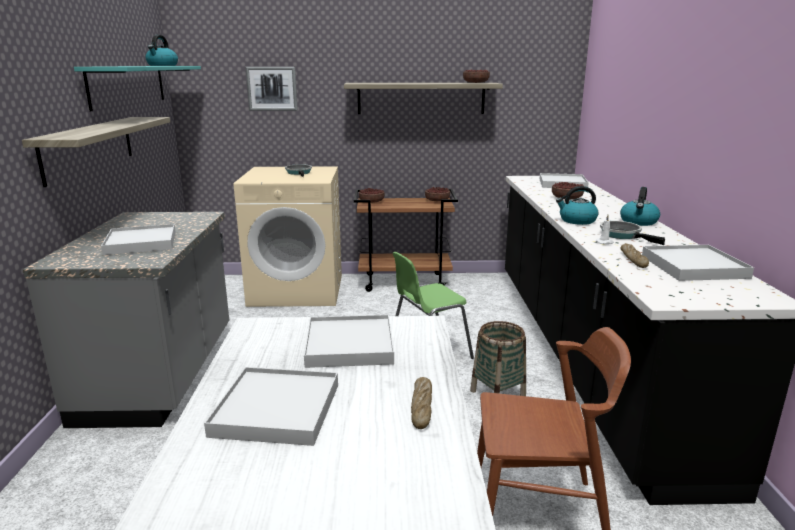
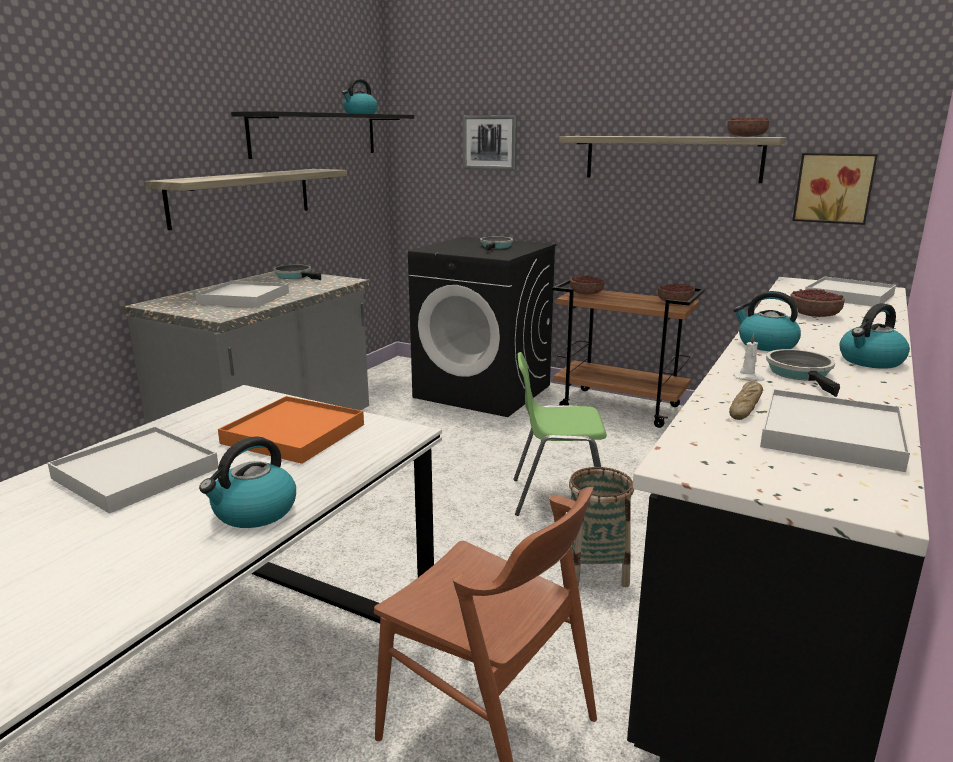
camera: 30 degrees right, 0 degrees up
(128, 85) = (315, 134): turquoise shelf -> black shelf
(151, 217) = (295, 276): none -> frying pan
(297, 290) = (484, 391): beige washing machine -> black washing machine
(349, 345) = (293, 434): white tray -> orange tray
(422, 407) = (254, 512): bread -> kettle
(527, 115) = (833, 188): none -> picture

